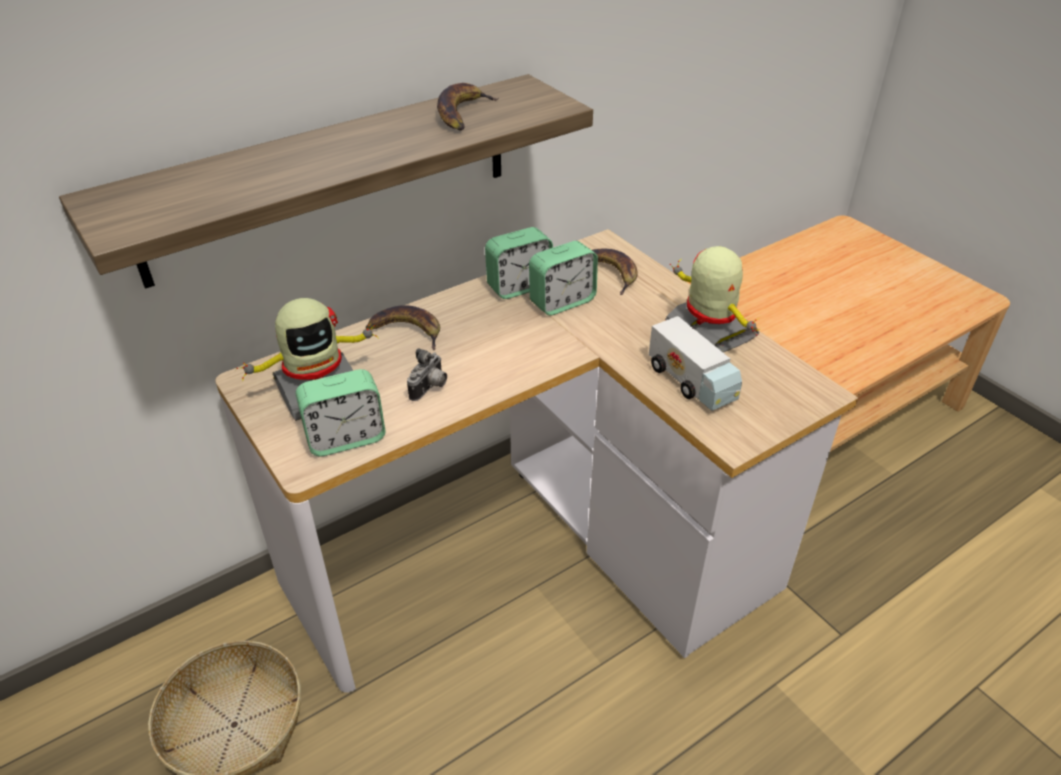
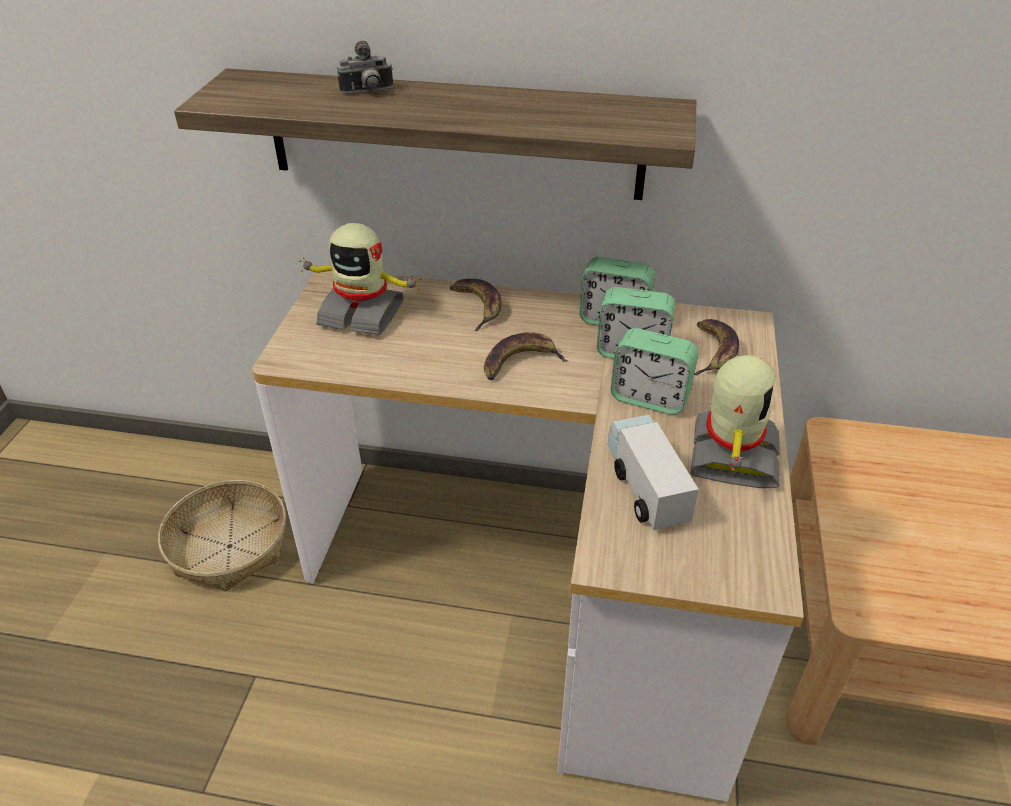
camera: 45 degrees right, 0 degrees up
(346, 438) = (331, 357): alarm clock -> alarm clock (649, 398)
(430, 388) = (432, 357): camera -> camera (368, 92)
(463, 113) = (571, 111): banana -> banana (520, 362)
(691, 382) = (646, 486): toy truck -> toy truck turned 150 degrees clockwise

